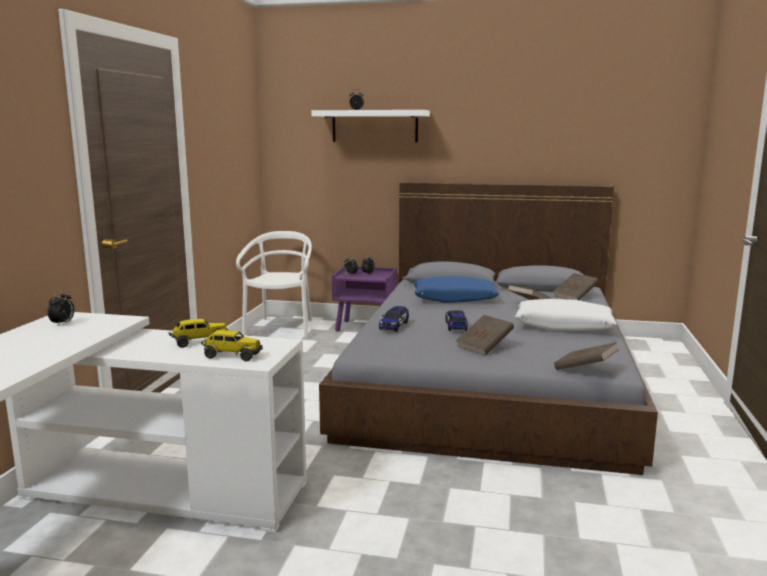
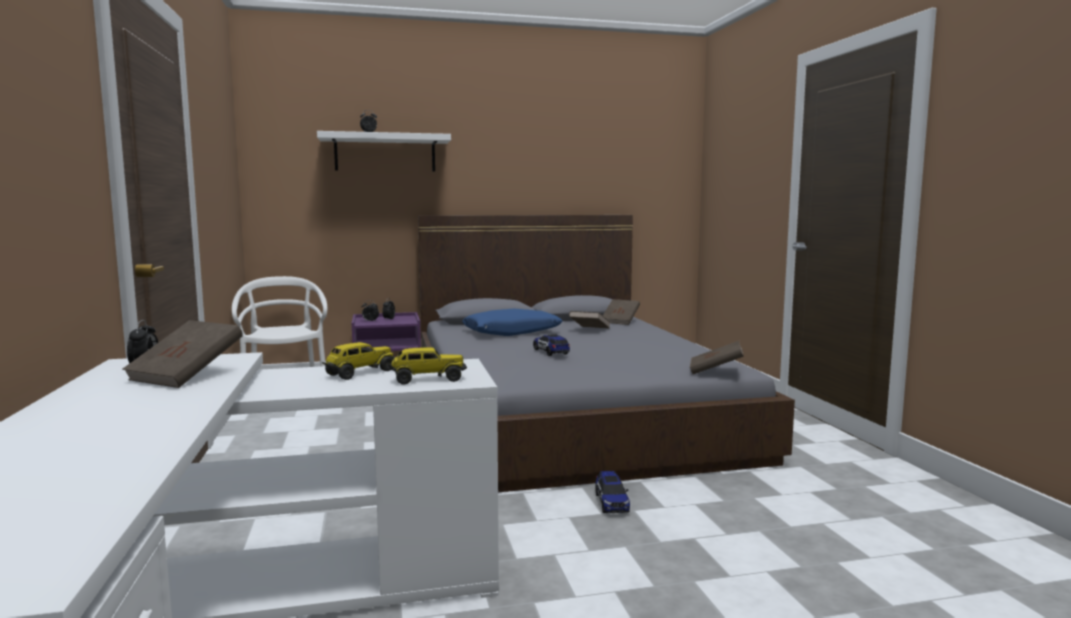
camera: 25 degrees left, 5 degrees down
(394, 326) = (487, 358): toy car -> toy car (611, 502)
(484, 347) = (601, 365): brown book -> brown book (187, 375)
(563, 326) = (645, 343): white pillow -> none

